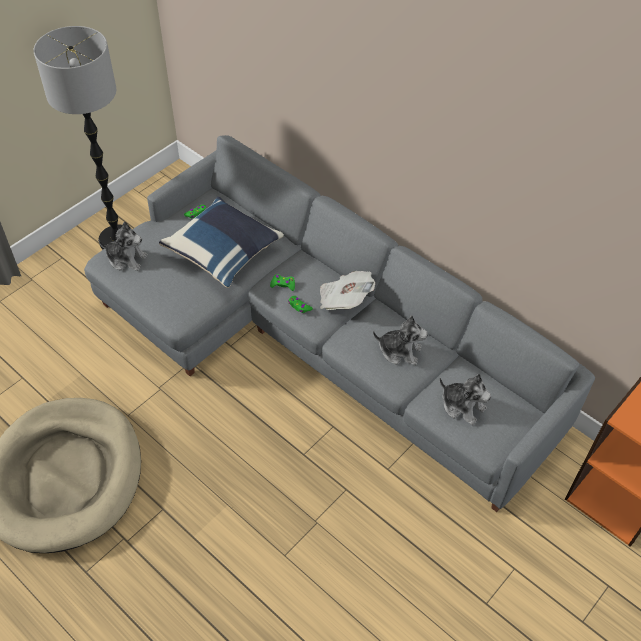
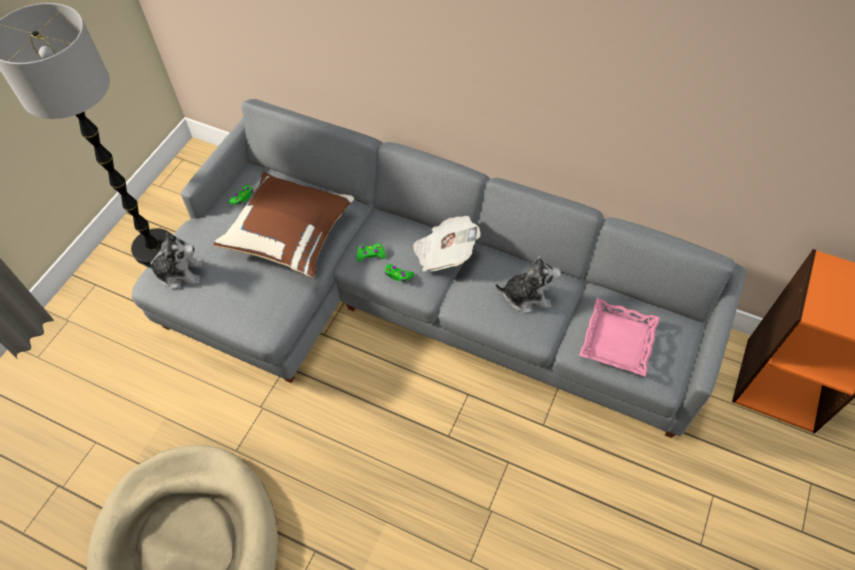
camera: 15 degrees left, 5 degrees up
(224, 253) = (290, 235): blue pillow -> brown pillow
(462, 406) = (617, 340): plush toy -> pink tray

